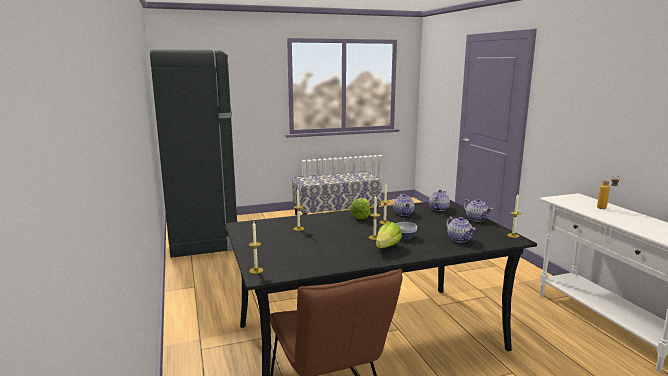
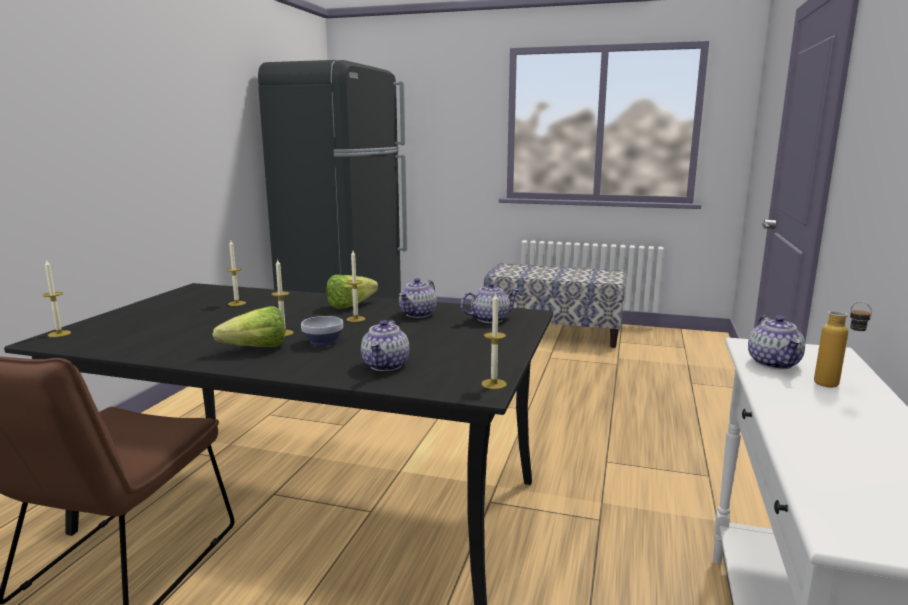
camera: 35 degrees right, 0 degrees up
(476, 219) = (508, 346): teapot -> teapot (774, 363)

